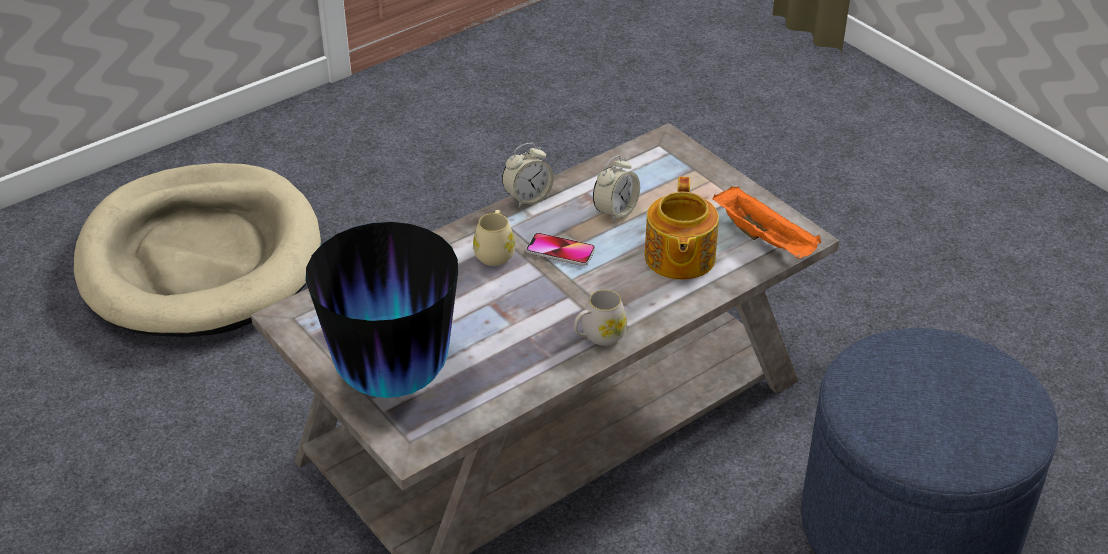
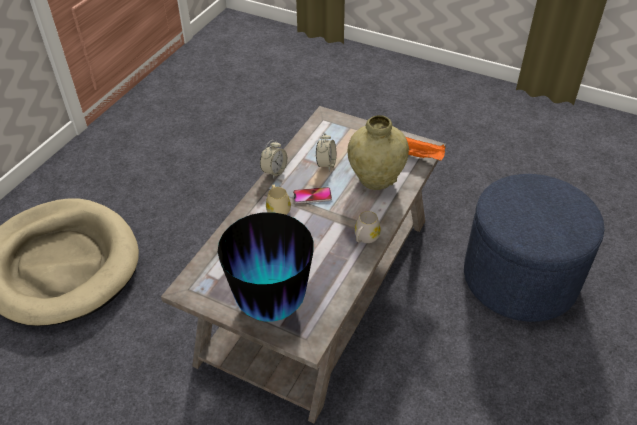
camera: 25 degrees left, 5 degrees up
(678, 258) = (375, 179): teapot -> beige vase

